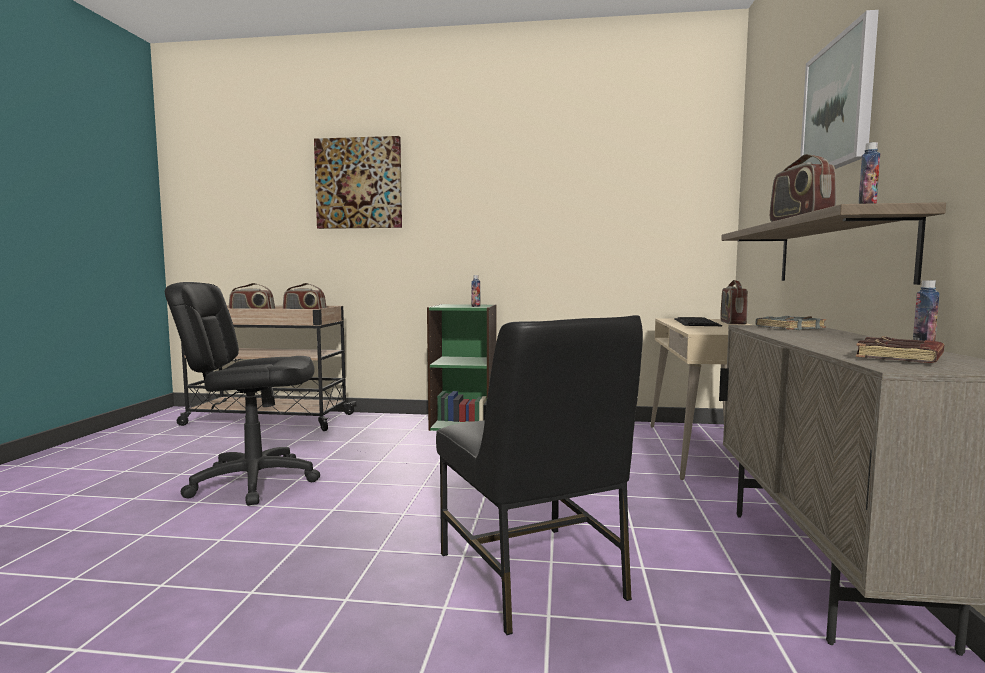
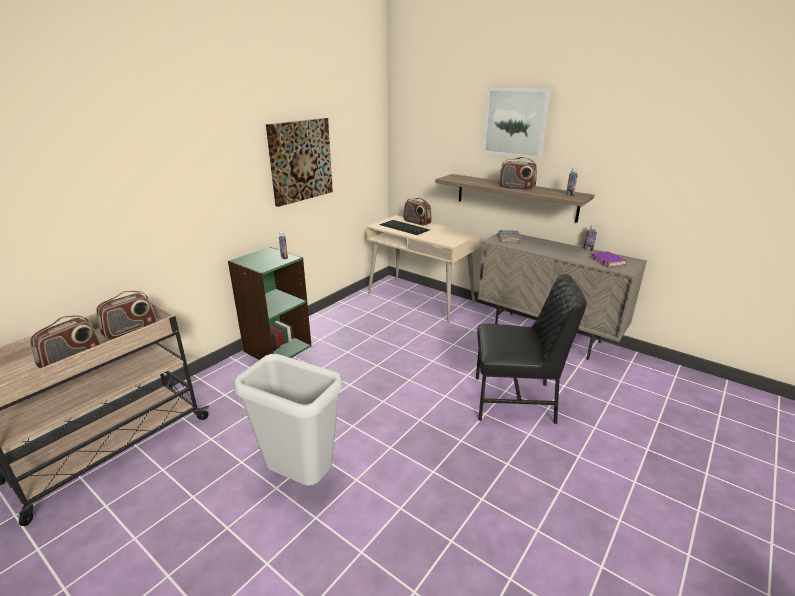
camera: 60 degrees left, 20 degrees up
(254, 482) = (299, 479): black office chair -> grey trash can
(359, 183) = (116, 155): picture -> picture (300, 160)
(901, 358) = (608, 261): brown book -> purple book

